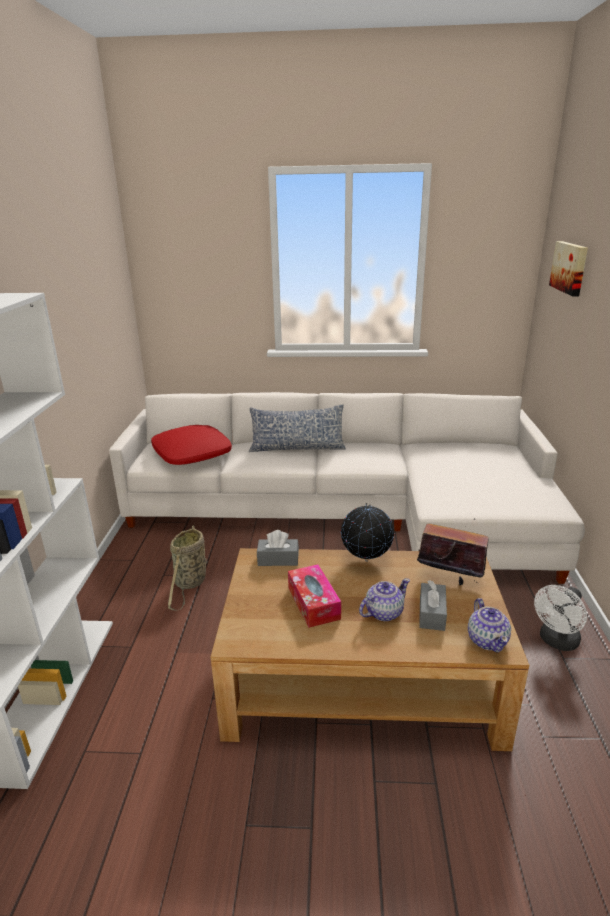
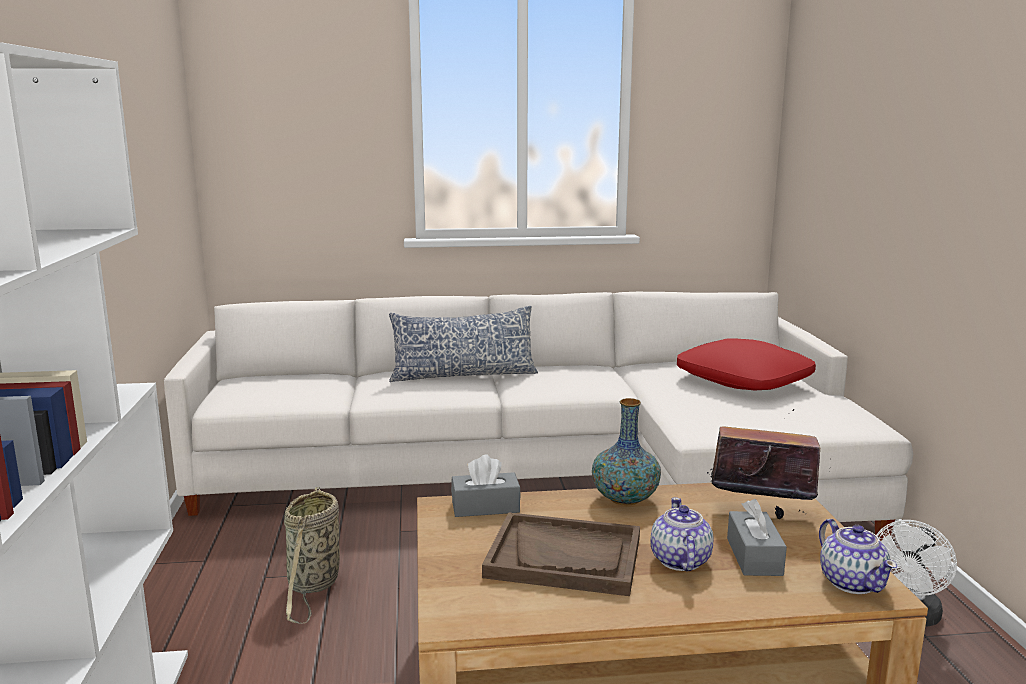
camera: 10 degrees left, 10 degrees down
(192, 453) = (299, 388): red pillow -> red pillow (744, 380)
(313, 603) = (564, 557): tissue box -> brown tray
(366, 560) = (624, 499): globe -> vase
(383, 612) = (679, 561): teapot -> teapot turned 45 degrees counterclockwise
(570, 267) = (836, 104): picture -> none

